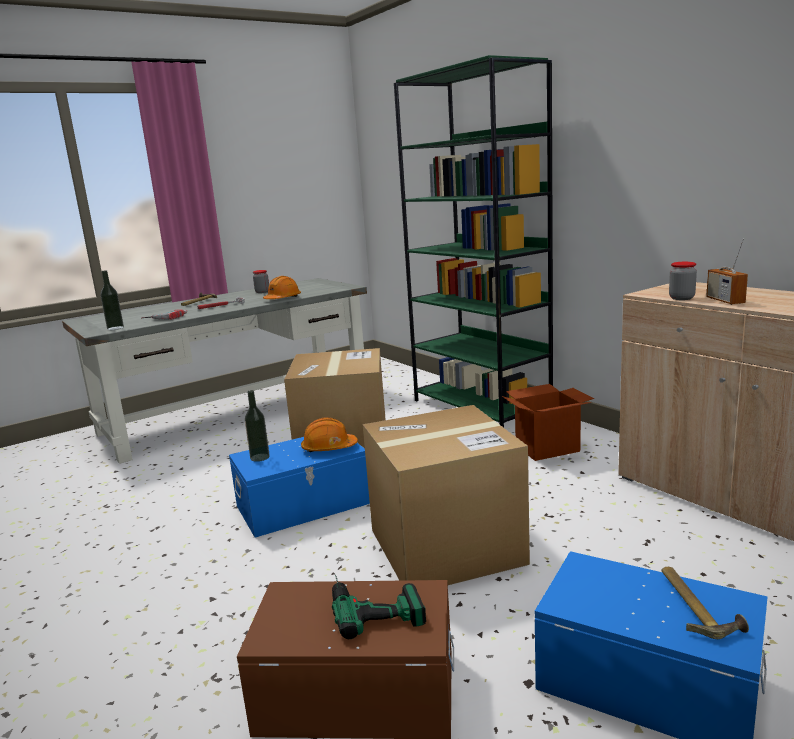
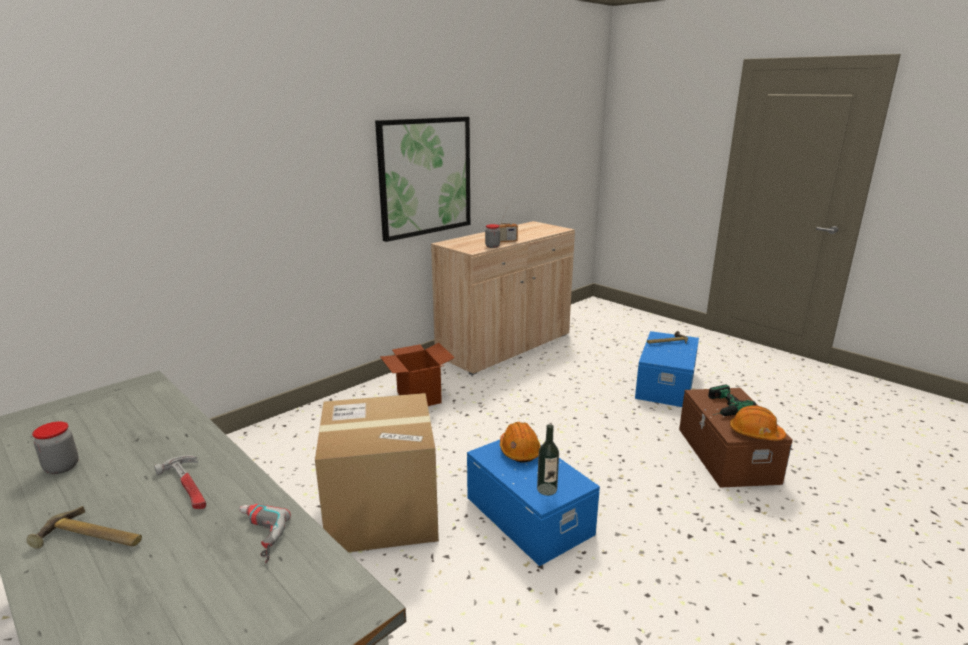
camera: 100 degrees left, 5 degrees up
(115, 328) = (326, 587): bottle -> none
(283, 299) = (191, 427): orange hard hat -> orange hard hat (755, 433)
(446, 546) = (577, 435): cardboard box -> none
(481, 407) = (305, 427): green bookcase -> none
(688, 180) = (425, 177): none -> picture

